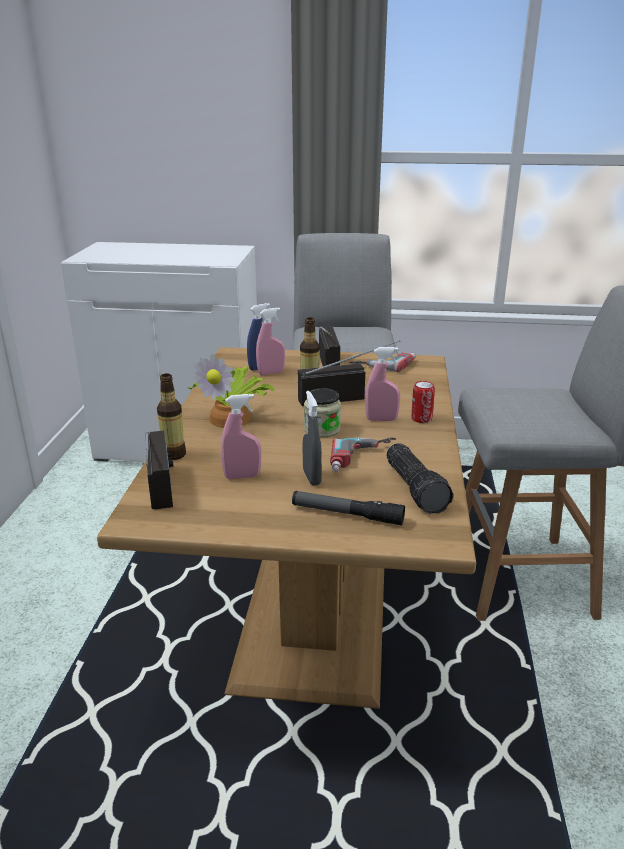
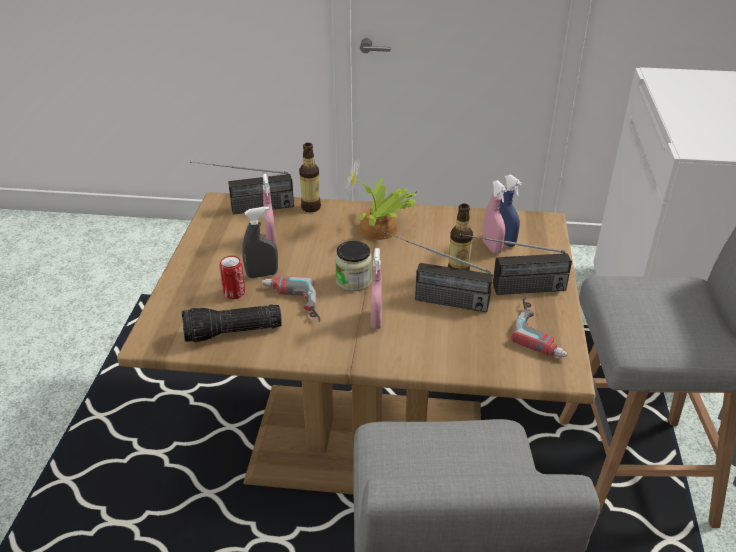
camera: 90 degrees right, 10 degrees up
(347, 397) = (432, 299): radio -> radio turned 120 degrees clockwise
(347, 514) = (201, 292): flashlight -> none
(421, 419) = (378, 350): can -> can (234, 293)

